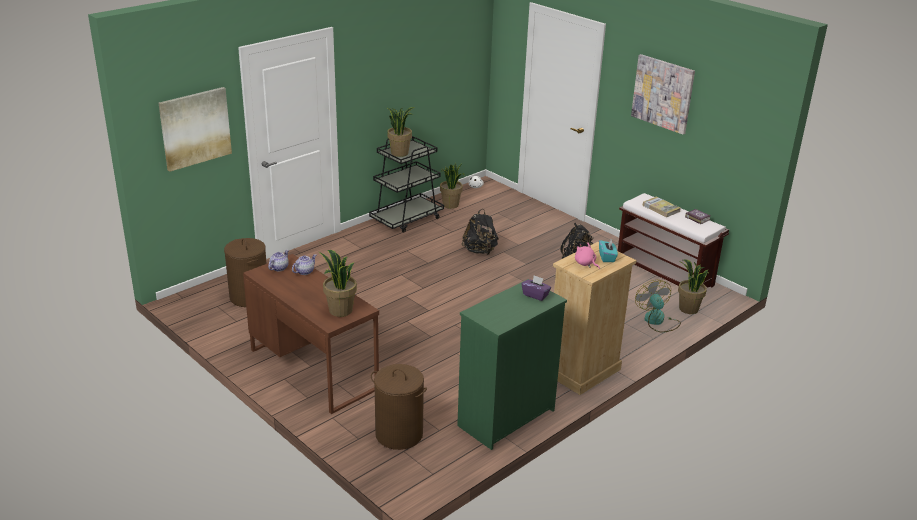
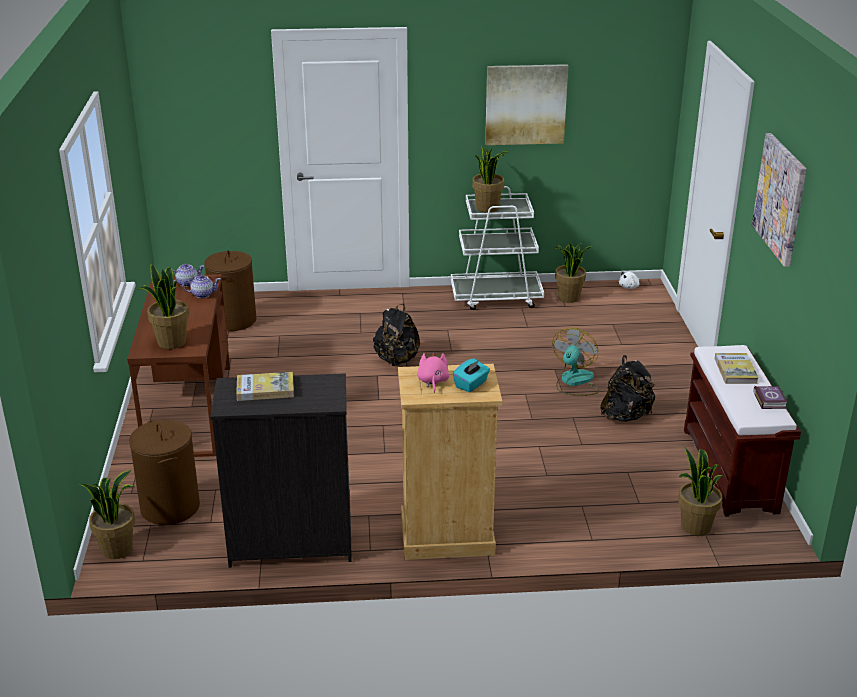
camera: 40 degrees right, 0 degrees up
(195, 128) = (210, 113): picture -> picture (525, 104)
(405, 476) = (117, 549): none -> potted plant
(407, 219) = (496, 297): black cart -> white cart
(480, 251) = (527, 359): black backpack -> black backpack (397, 360)
(501, 306) = (265, 389): none -> book
(505, 418) = (290, 543): green dresser -> black dresser
(535, 295) = (321, 393): purple tissue box -> none
(657, 321) = (629, 522): fan -> fan (574, 382)

